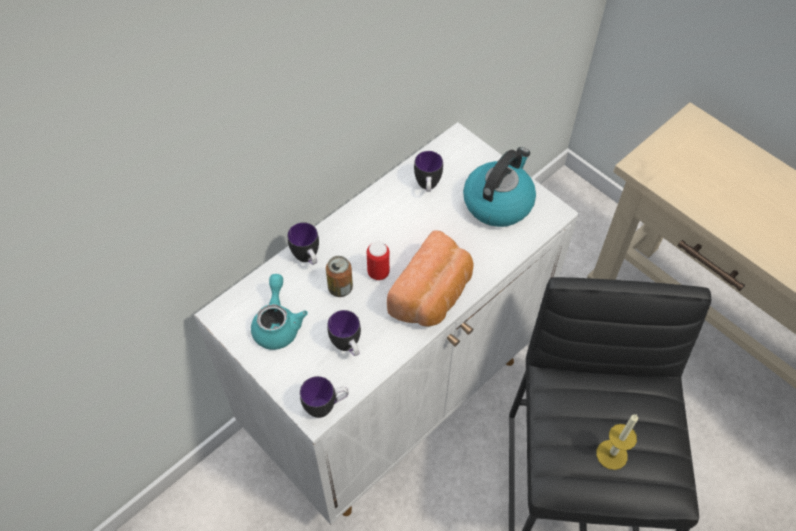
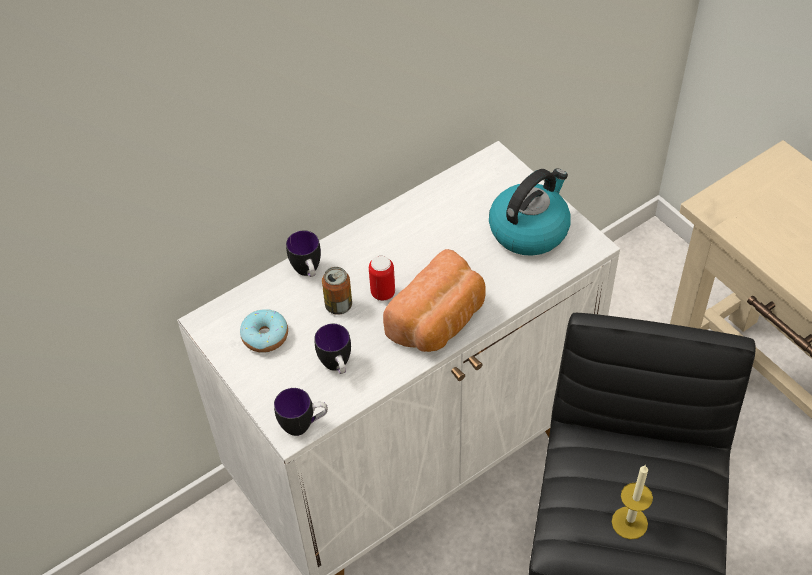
camera: 10 degrees right, 5 degrees down
(278, 324) = (265, 336): turquoise teapot -> donut
(427, 187) = (452, 208): mug -> none

